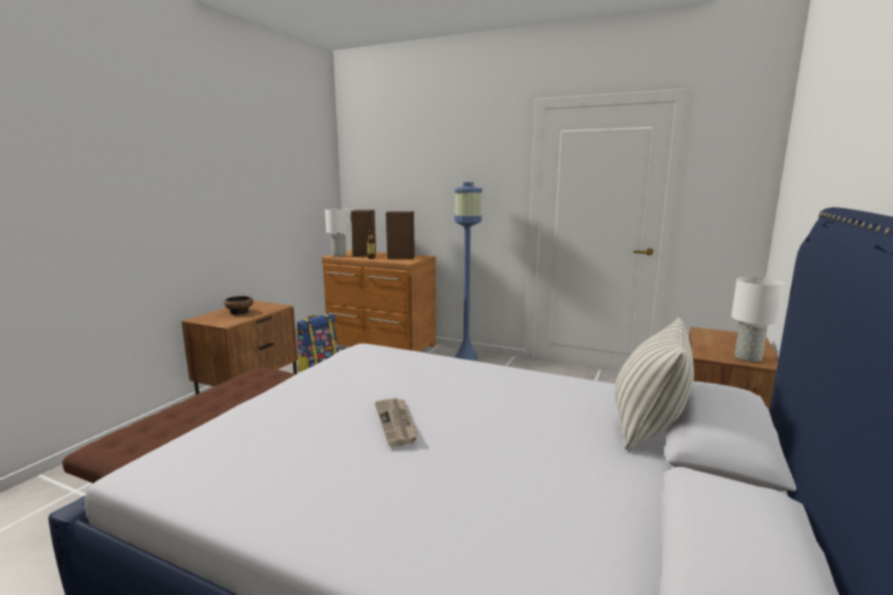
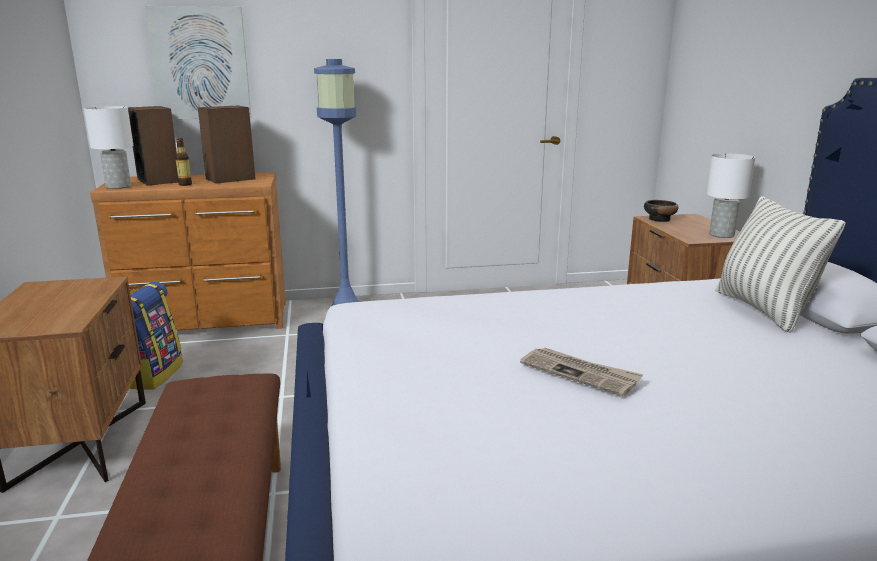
camera: 35 degrees left, 5 degrees up
(240, 312) = (47, 303): bowl -> bowl (659, 219)
(399, 184) = (200, 63): none -> picture

